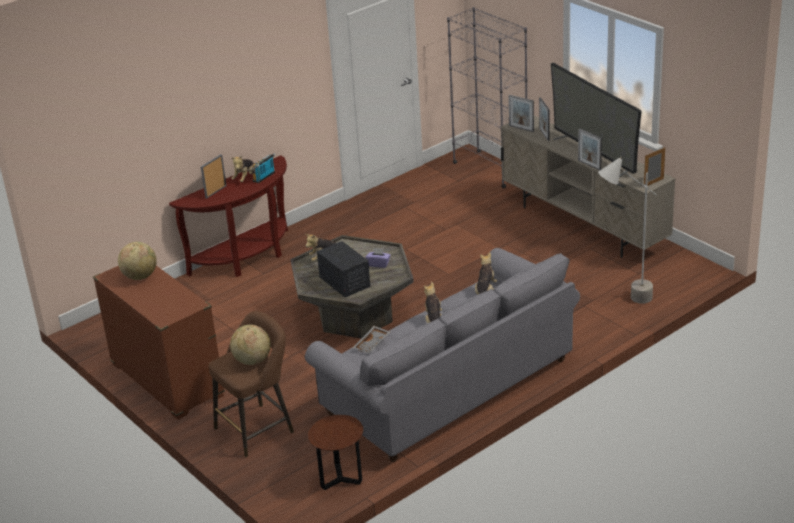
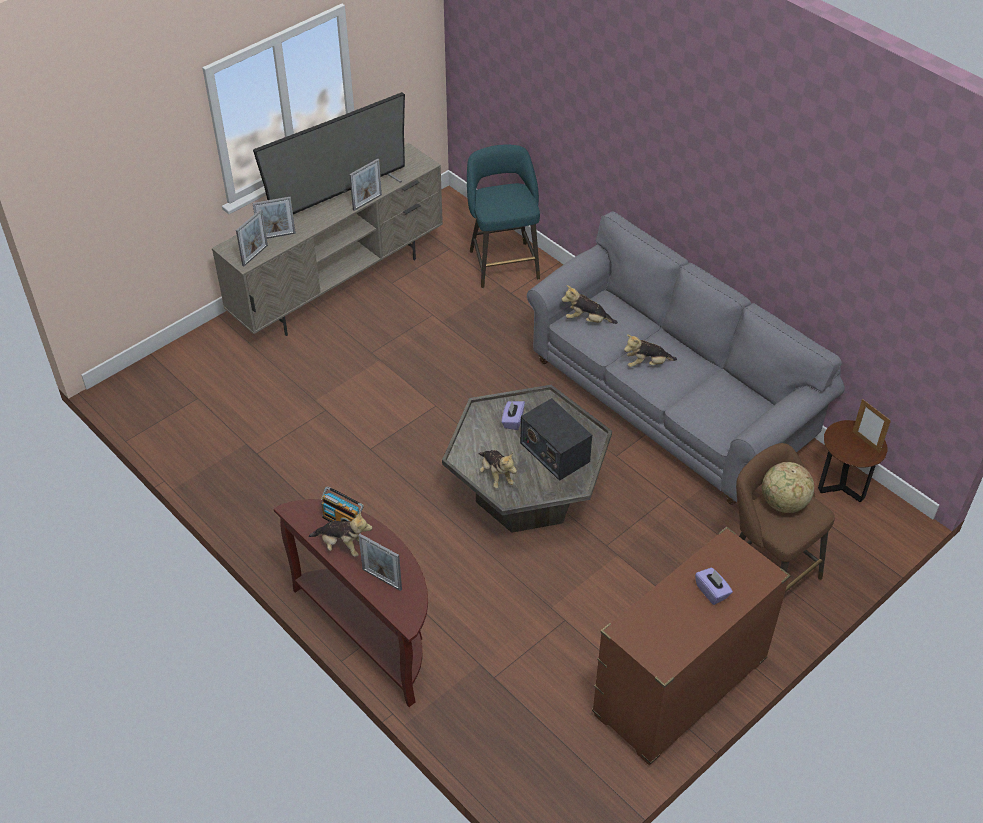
camera: 95 degrees left, 15 degrees up
(140, 276) = (661, 622): globe -> none
(157, 296) = (712, 592): none -> purple tissue box
(345, 282) = (554, 452): radio -> radio turned 90 degrees counterclockwise
(372, 344) = (698, 413): grey tray -> none
(490, 169) = (173, 366): grey bookcase -> none
(624, 301) = (503, 262): grey floor lamp -> turquoise stool
(653, 183) = (418, 158): picture frame -> picture frame (866, 442)

